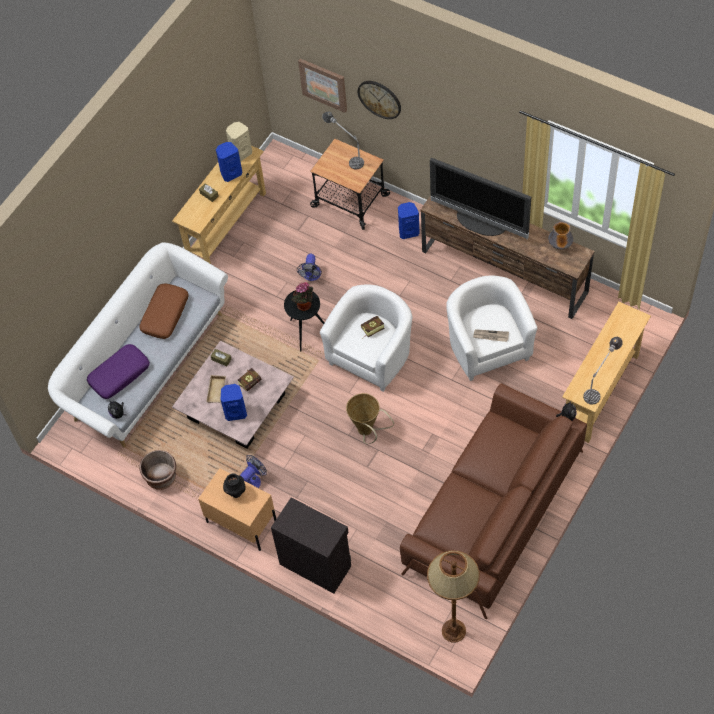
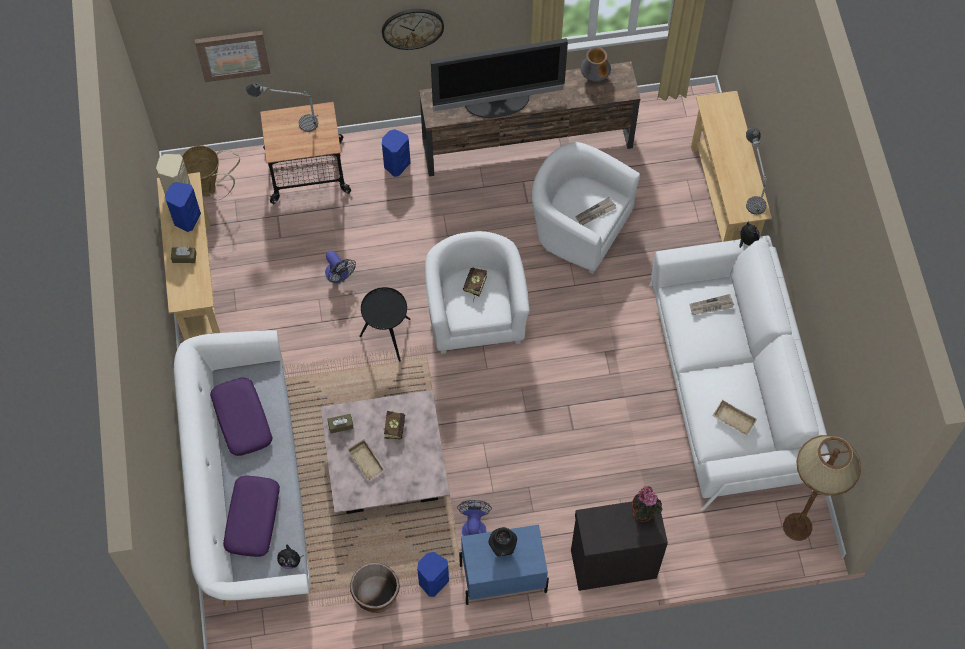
camera: 45 degrees left, 5 degrees up
(165, 314) = (241, 420): brown pillow -> purple pillow
(236, 412) = (407, 469): blue speaker -> blue speaker (433, 581)
(241, 523) = (502, 578): beige nightstand -> blue nightstand
(304, 306) = (387, 308): potted plant -> potted plant (644, 513)
(367, 432) = (542, 395): basket -> basket (211, 190)
(379, 99) = (316, 32): wall clock -> wall clock (412, 28)
(454, 523) = (732, 420): none -> beige tray
(493, 512) = (729, 385): brown sofa -> white sofa
(508, 443) = (711, 306): none -> newspaper

